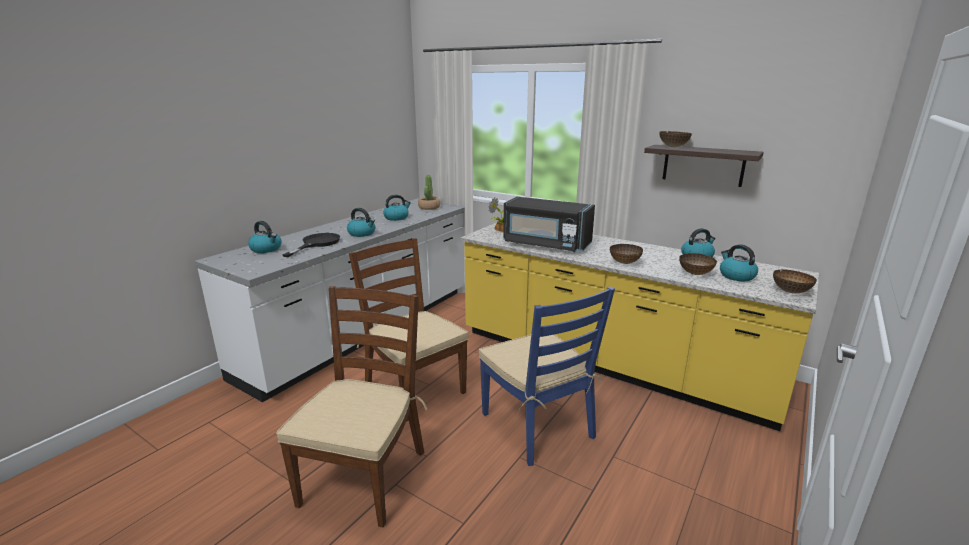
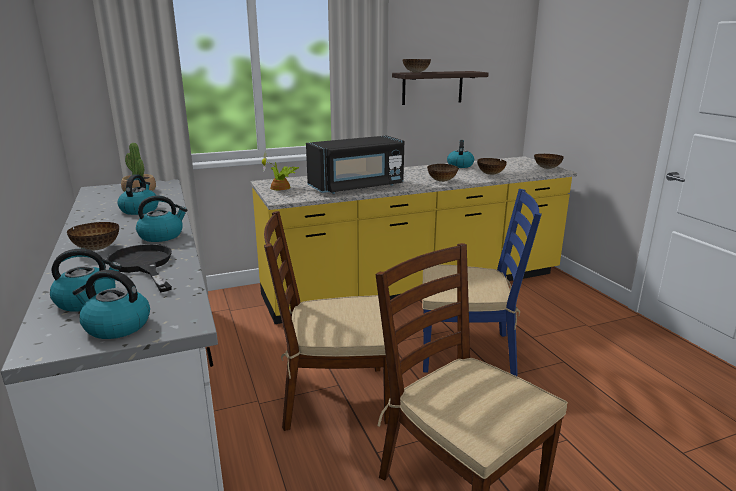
camera: 55 degrees left, 0 degrees up
(330, 230) = (98, 248): none -> bowl
(736, 276) = (507, 169): kettle -> kettle (116, 326)

